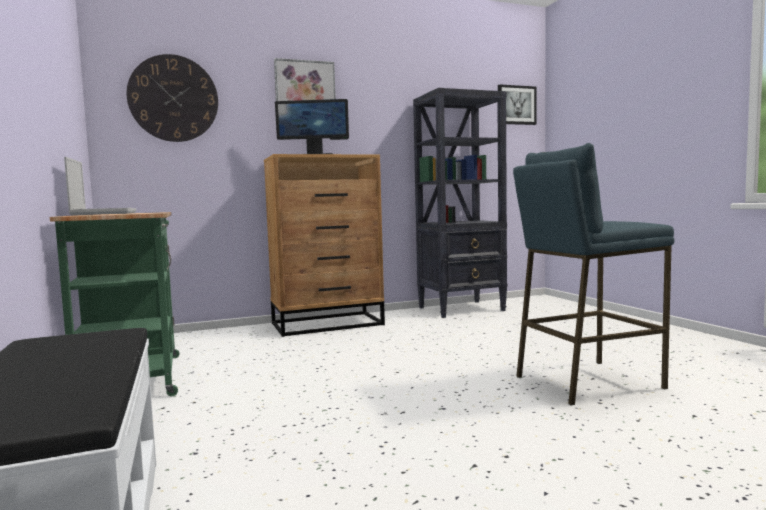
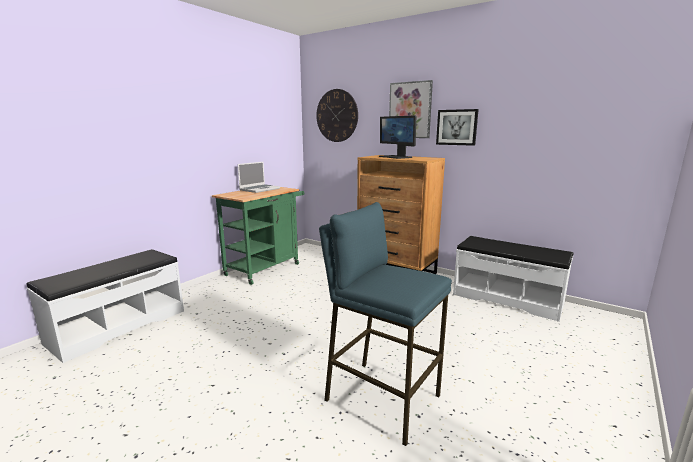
camera: 55 degrees right, 10 degrees up
(462, 309) = (507, 298): black bookcase -> white bench
(516, 105) = (640, 101): picture -> picture (457, 127)

